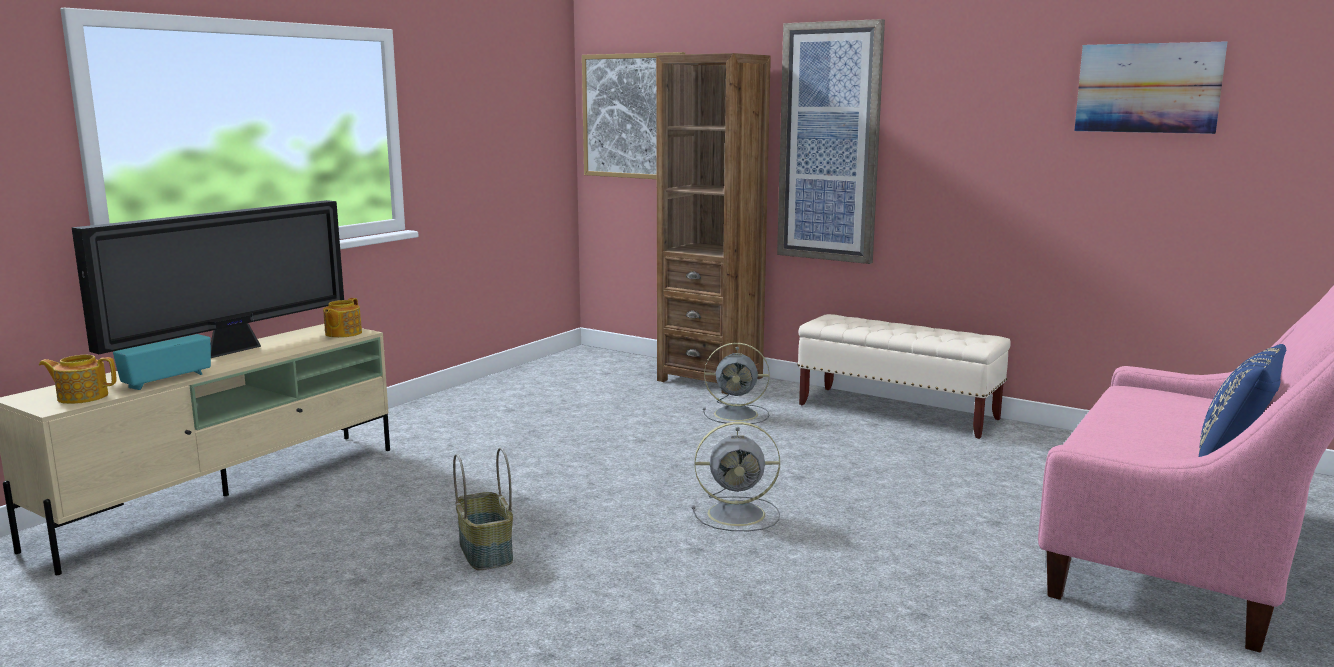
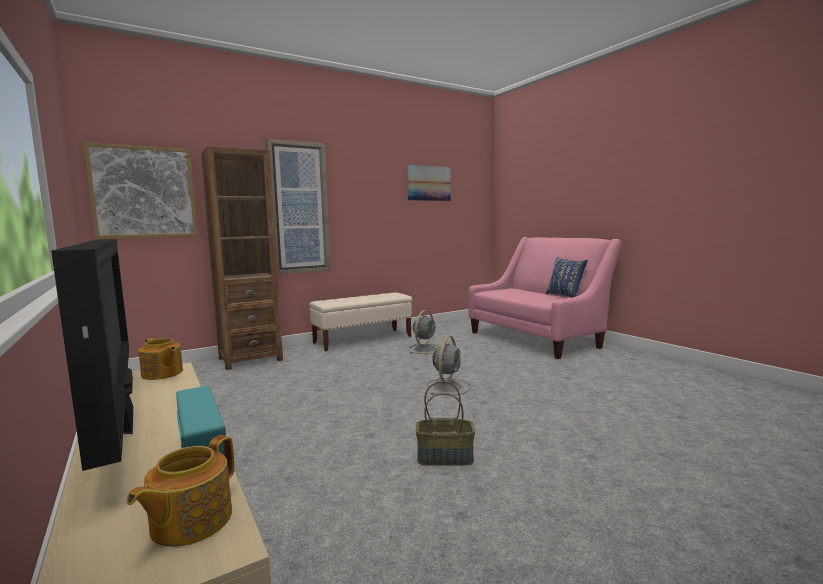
camera: 65 degrees left, 5 degrees down
(738, 414) = (316, 364): grey fan -> grey fan (425, 349)

